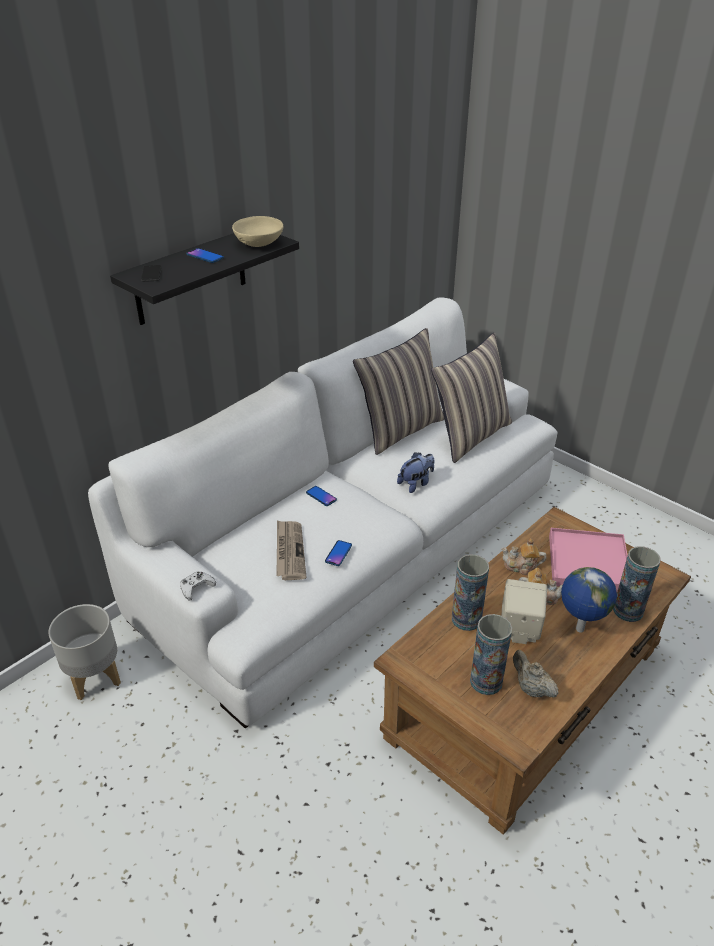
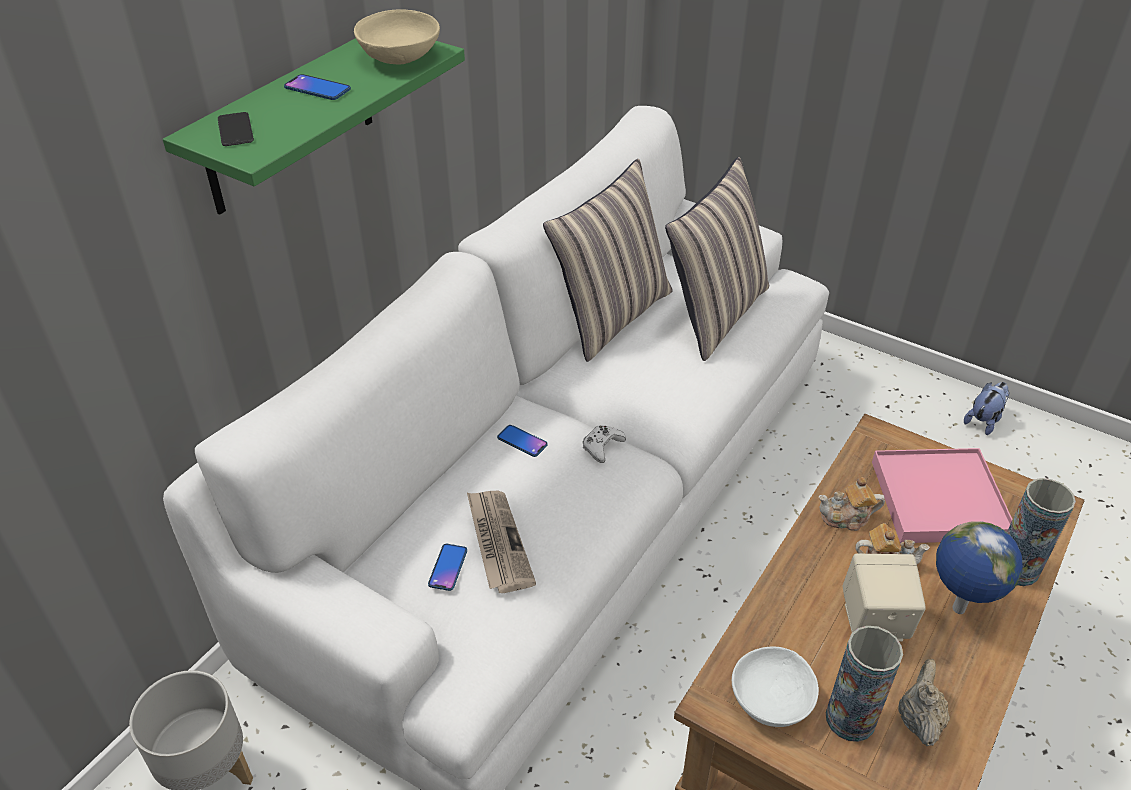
camera: 10 degrees left, 5 degrees up
(191, 276) = (290, 121): black shelf -> green shelf
(196, 588) = (373, 633): white game controller -> white game controller (602, 446)
(338, 553) = (573, 535): phone -> phone (448, 567)
(416, 483) = (656, 401): plush toy -> plush toy (984, 420)
(436, 663) = (770, 700): none -> white bowl
(466, 619) = (792, 618): vase -> none
(531, 688) = (918, 719): beige teapot -> beige teapot turned 60 degrees clockwise

